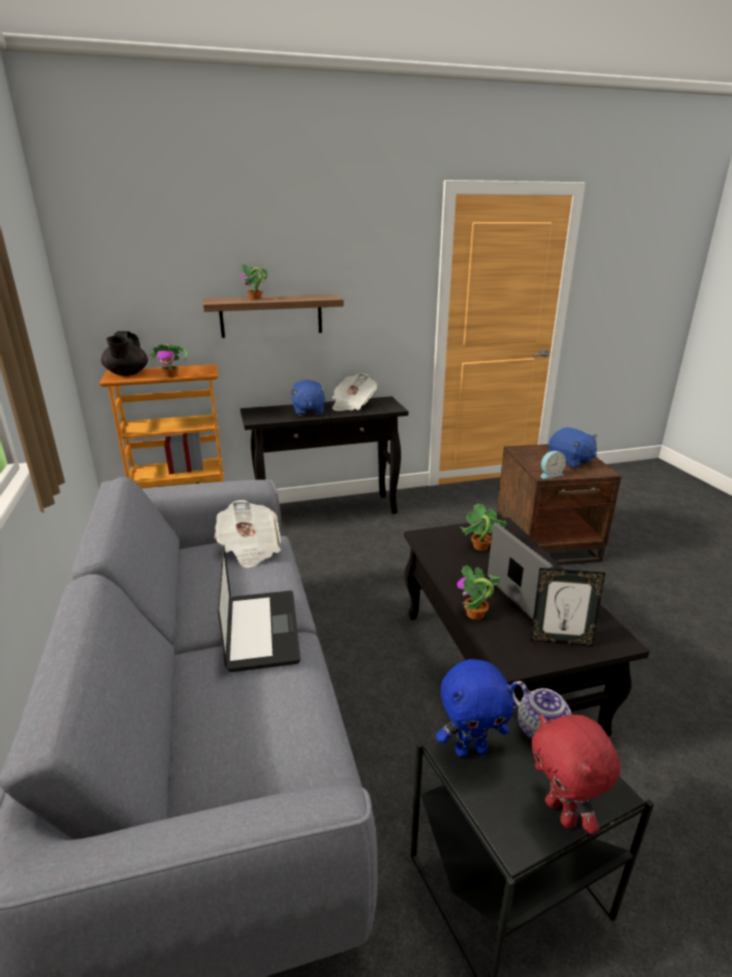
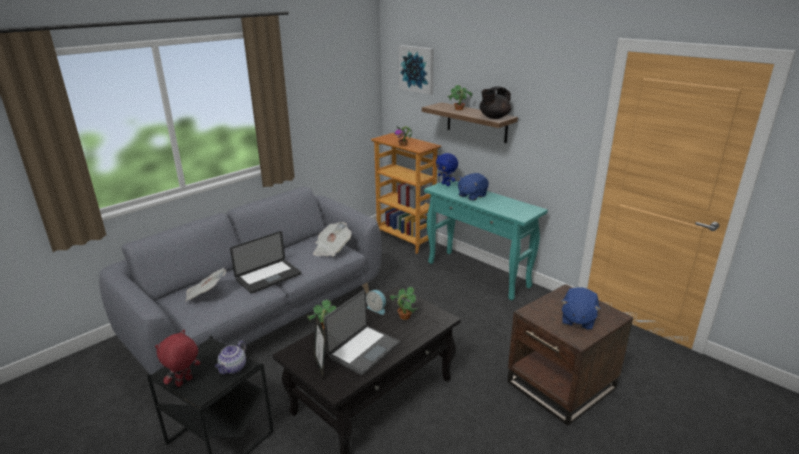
camera: 60 degrees right, 0 degrees up
(127, 374) = (392, 137): black teapot -> black teapot (494, 117)
(142, 253) = (417, 69): none -> picture
(328, 512) = (478, 274): black console table -> turquoise console table
(352, 405) = (505, 203): newspaper -> newspaper (206, 294)
(470, 749) = (212, 350): blue plush toy -> blue plush toy (446, 184)
(550, 474) = (533, 315): alarm clock -> alarm clock (377, 309)

